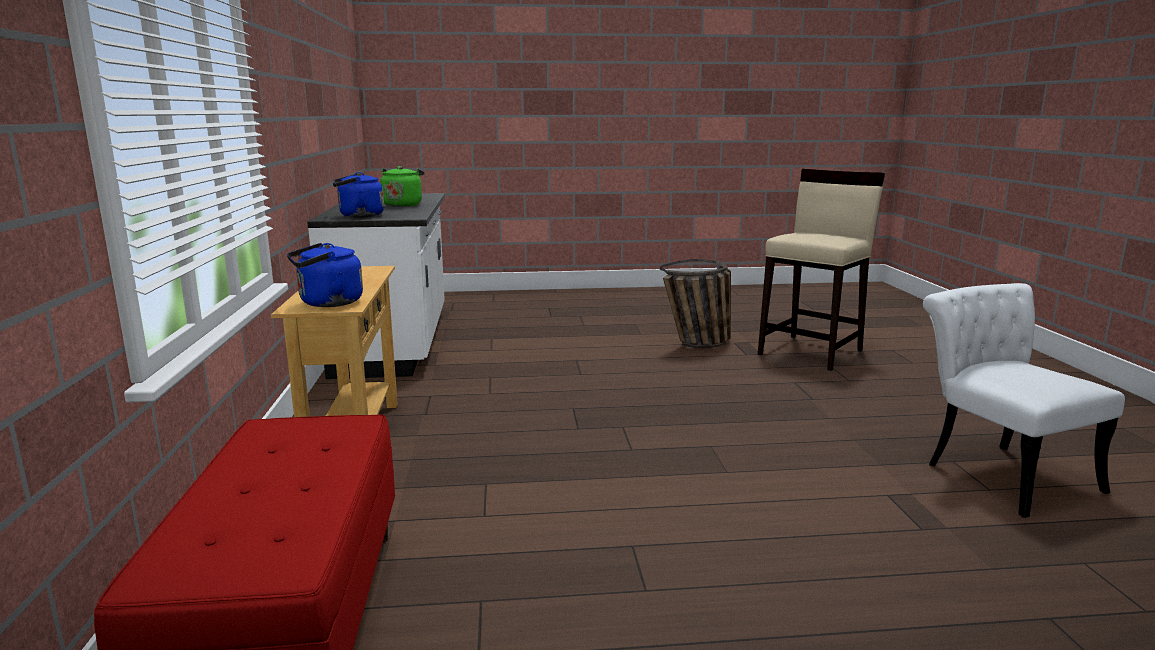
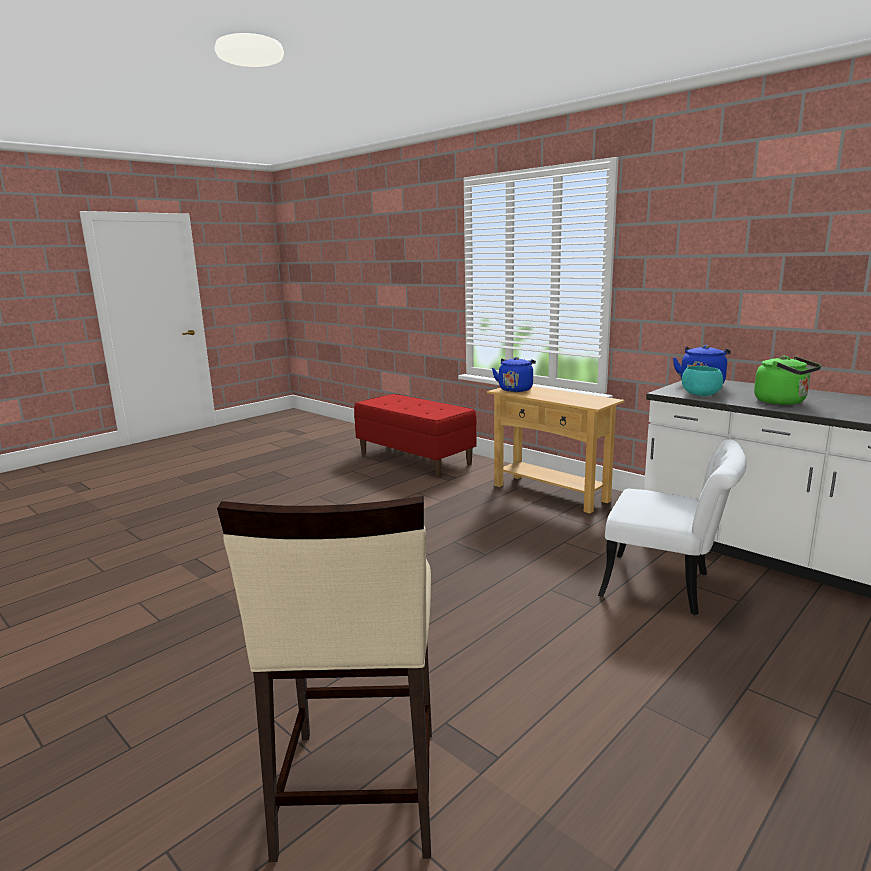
camera: 140 degrees right, 0 degrees up
(408, 213) = (701, 395): none -> turquoise bowl
(698, 344) = (535, 718): basket -> none
(998, 471) = (122, 623): white chair -> white chair (668, 587)

